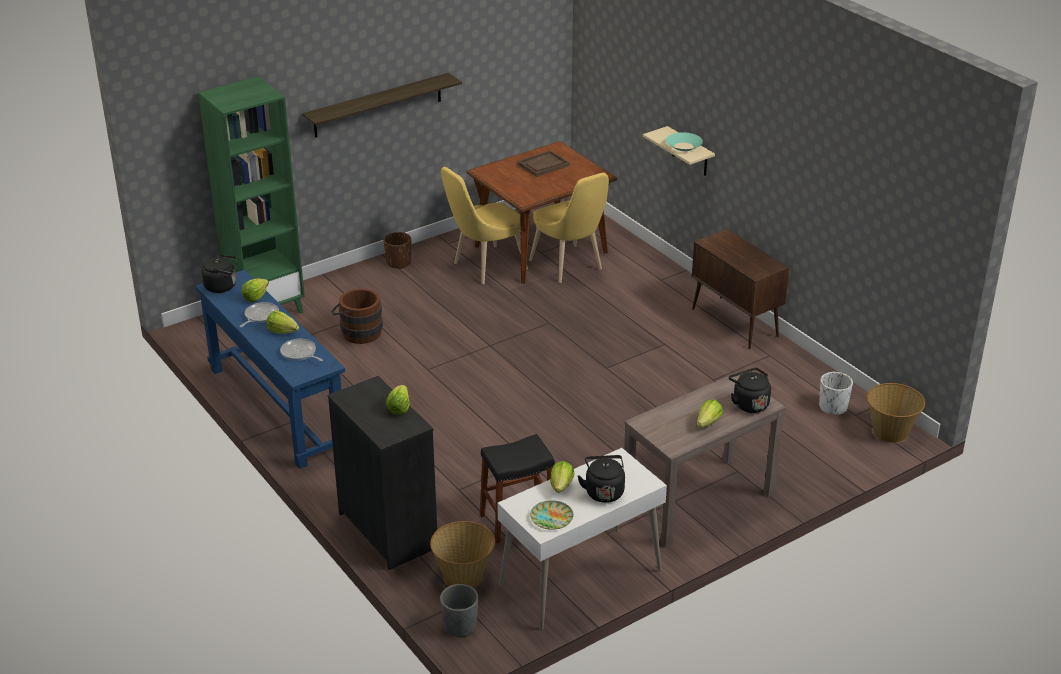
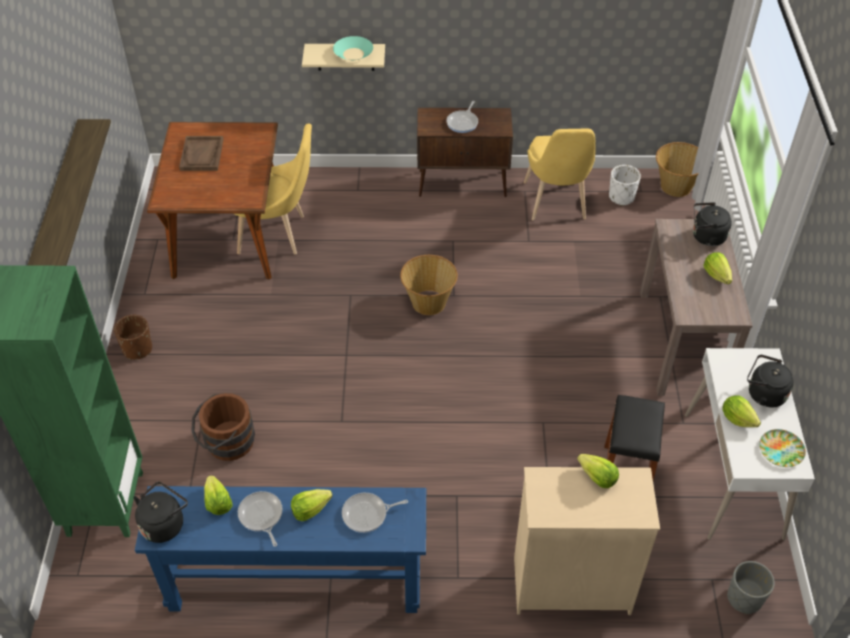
camera: 55 degrees left, 15 degrees up
(388, 530) = (571, 584): black dresser -> beige dresser
(463, 576) = (677, 559): basket -> basket (428, 302)
(485, 267) = (216, 290): yellow chair -> yellow chair (556, 204)
(738, 254) = (463, 122): none -> frying pan

